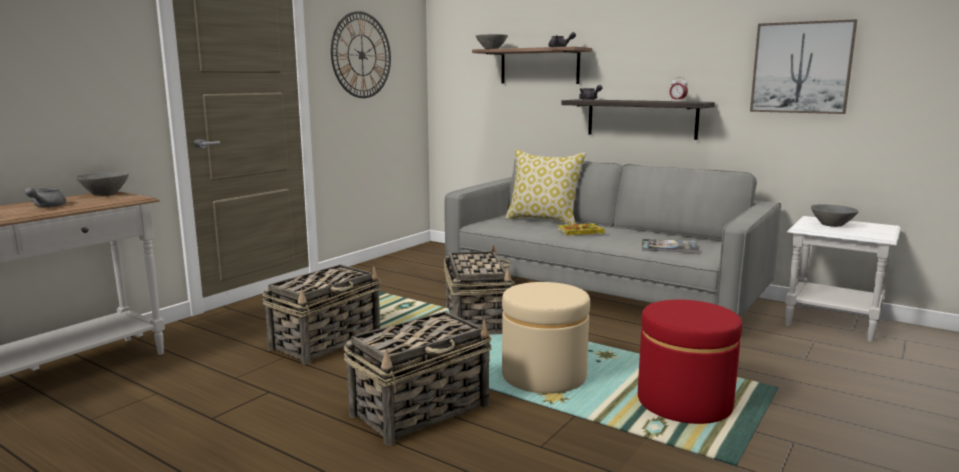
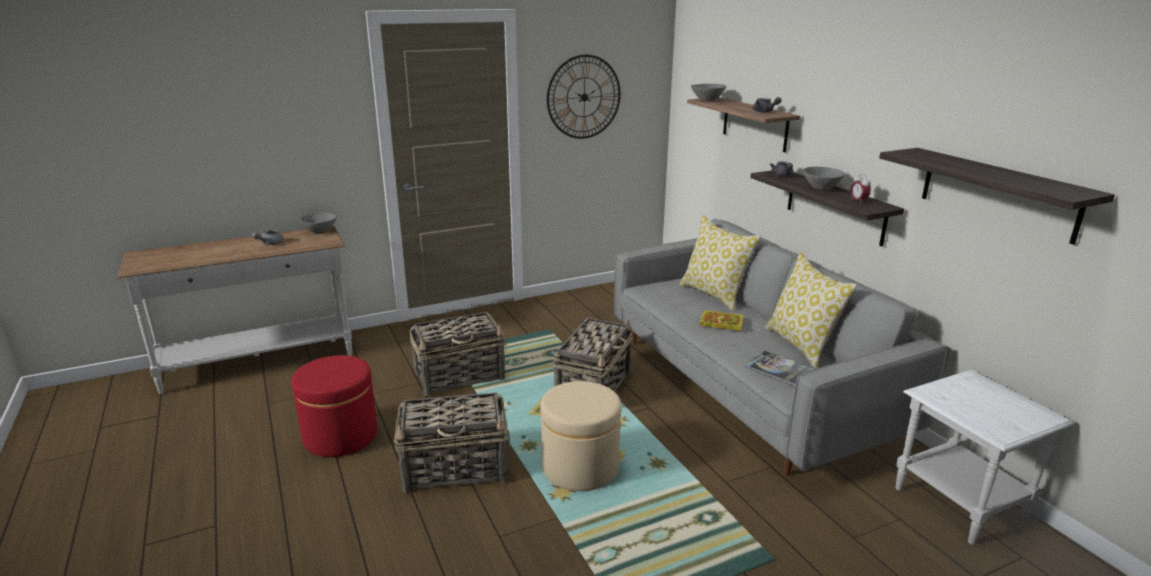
camera: 30 degrees right, 10 degrees up
(658, 234) = (801, 345): none -> pillow
(684, 402) = (663, 540): red ottoman -> red ottoman (340, 436)
(801, 67) = (997, 193): picture -> shelf
(832, 225) = (974, 397): grey bowl -> grey bowl (821, 188)

